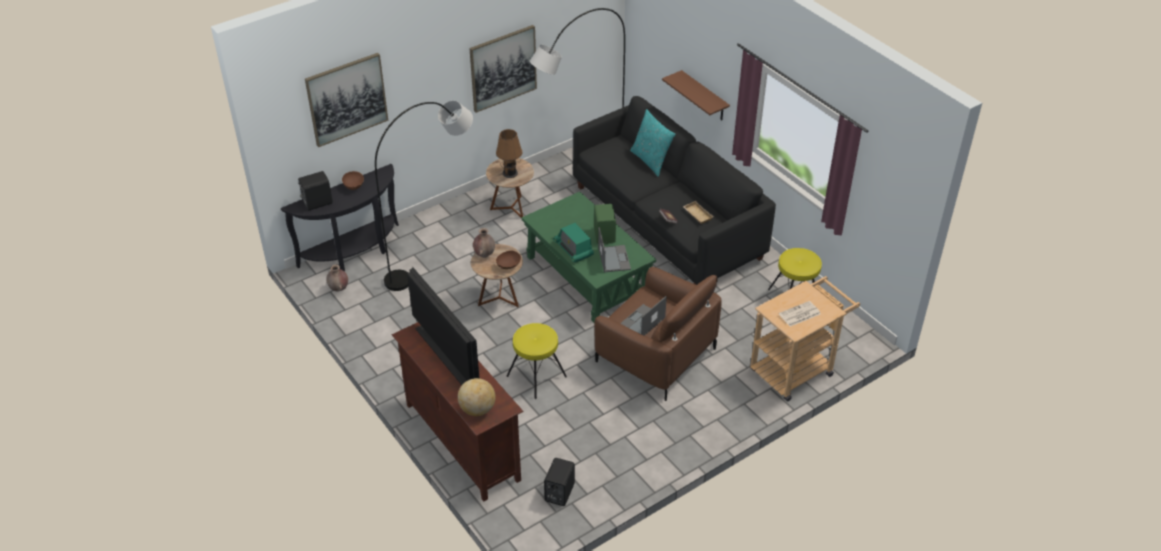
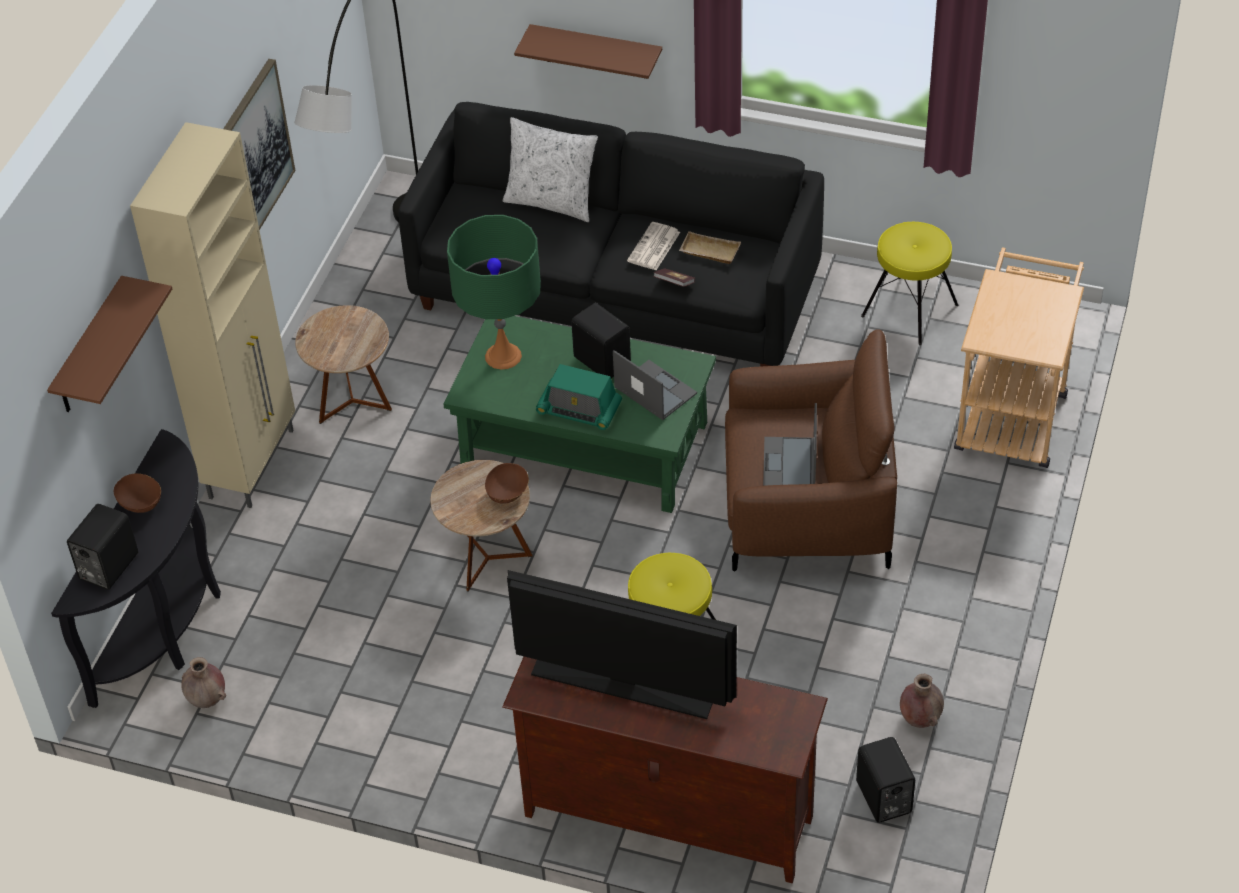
camera: 35 degrees left, 5 degrees up
(347, 99) = (90, 349): picture -> brown shelf
(435, 256) = (312, 551): grey floor lamp -> none
(449, 211) = (253, 463): none -> beige cabinet
(477, 409) = (762, 738): globe -> none
(484, 254) = (450, 497): brown vase -> brown vase (919, 719)
(510, 172) = (343, 338): brown table lamp -> none
(565, 212) = (503, 356): none -> green table lamp
(605, 235) = (602, 360): green speaker -> black speaker
(651, 161) = (551, 202): turquoise pillow -> white pillow
(799, 314) = (1029, 324): newspaper -> newspaper (654, 247)

